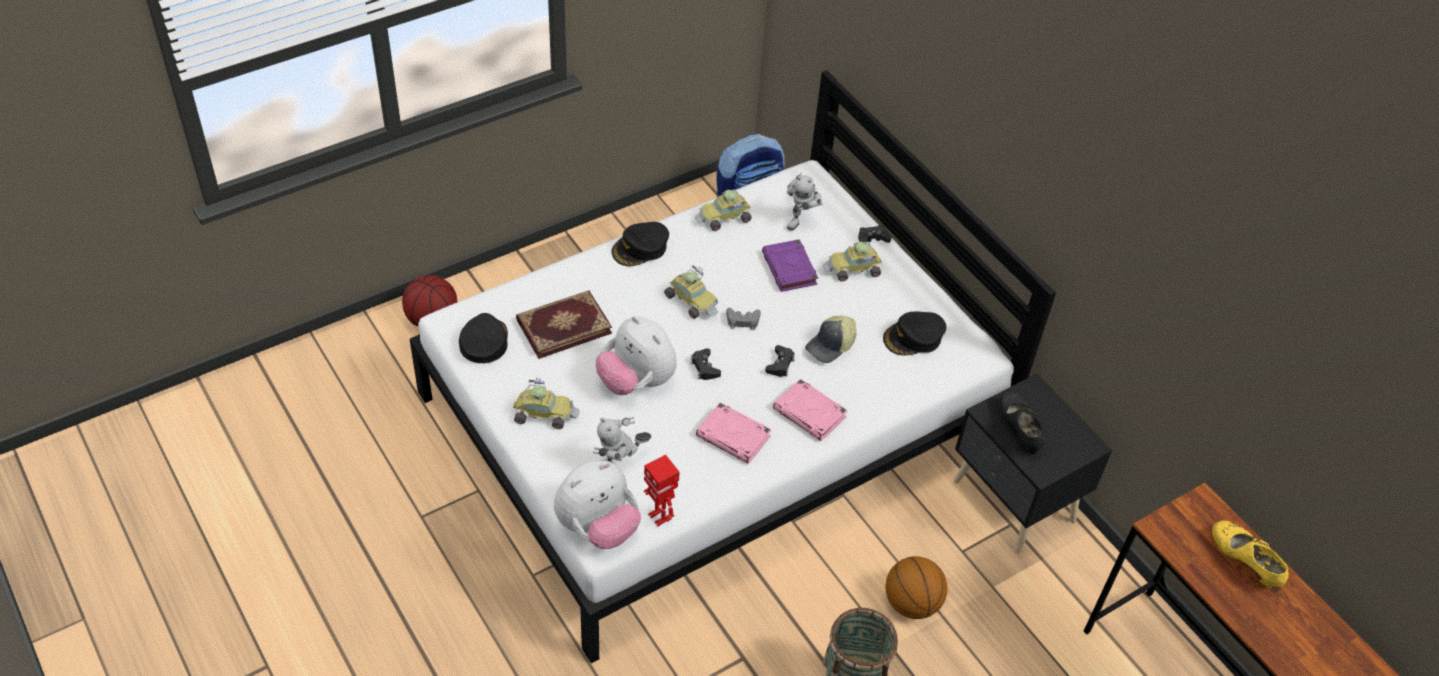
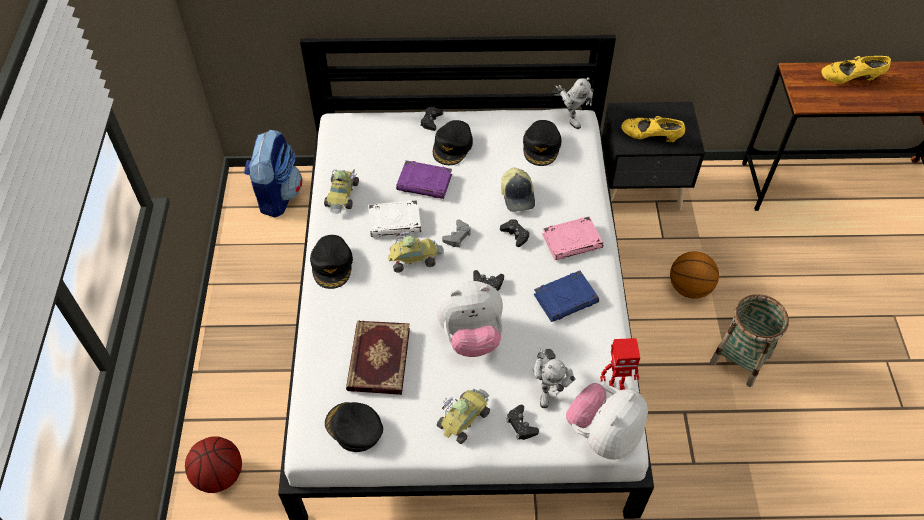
camera: 55 degrees left, 5 degrees up
(564, 459) = (521, 425): none -> black game controller
(597, 527) = (603, 434): plush toy -> plush toy turned 135 degrees counterclockwise
(724, 269) = (395, 221): none -> white book
(734, 437) = (566, 298): pink book -> blue book
(801, 219) = (380, 150): toy robot -> toy robot (570, 117)
(854, 269) = (452, 146): toy car -> black cap
(1019, 430) = (650, 137): black shoe -> yellow shoe

